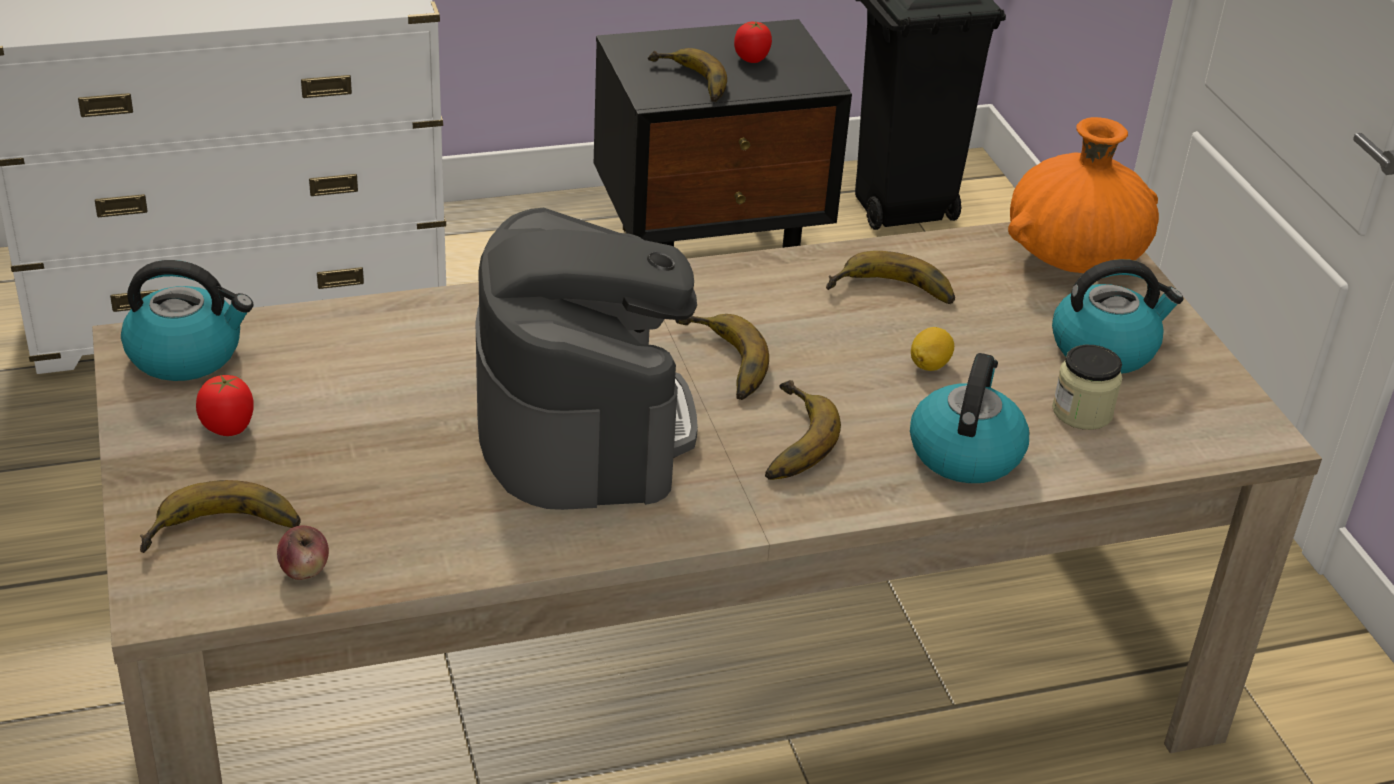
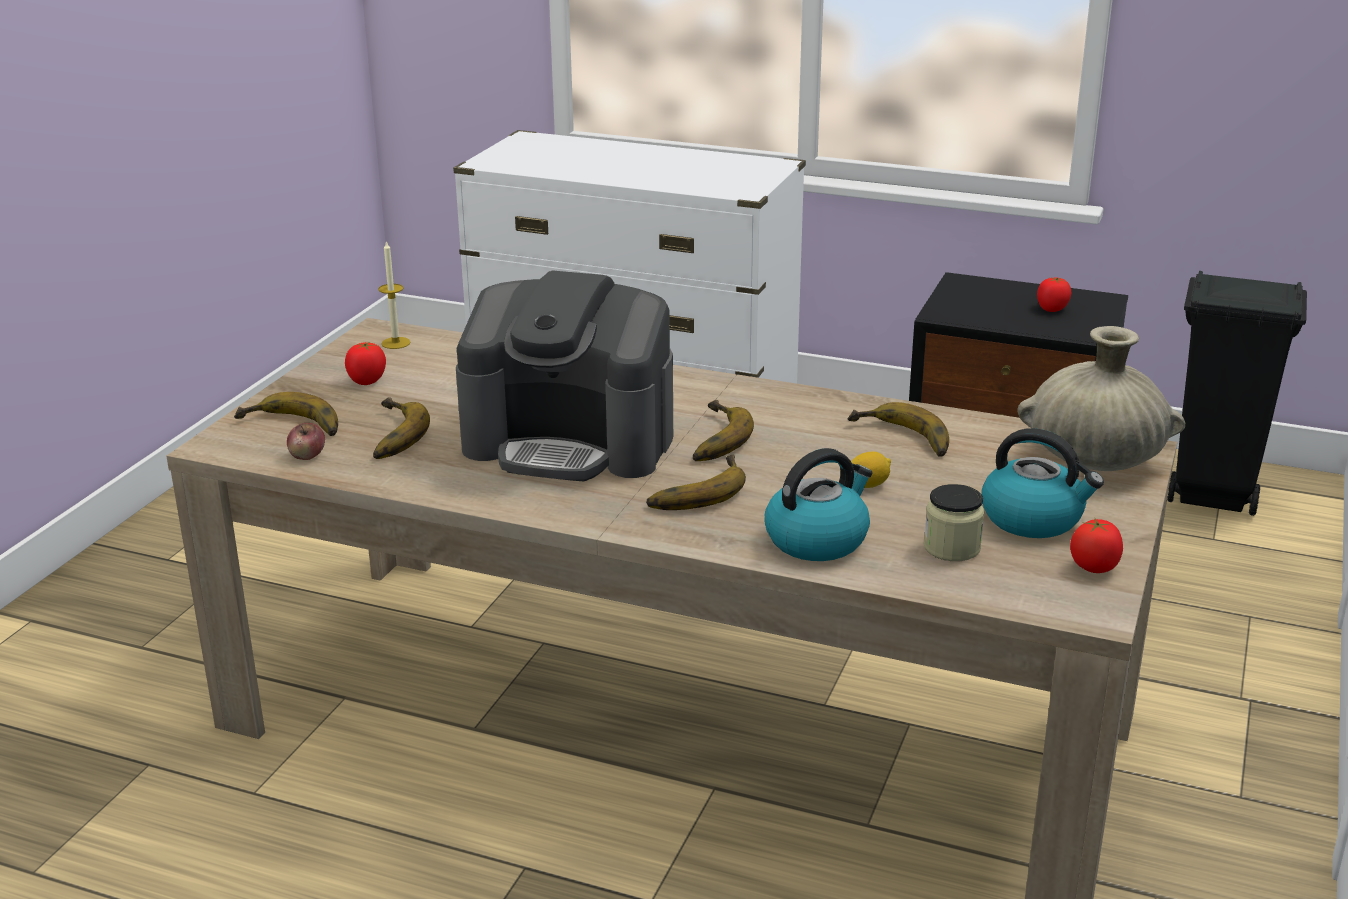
camera: 40 degrees right, 10 degrees down
(187, 354) = (396, 343): kettle -> candle
(581, 424) = (571, 441): coffee machine -> coffee machine turned 75 degrees clockwise
(687, 82) = (978, 312): banana -> banana (388, 435)
(1073, 257) = (1094, 459): orange vase -> beige vase
(1208, 385) = (1094, 567): none -> tomato

